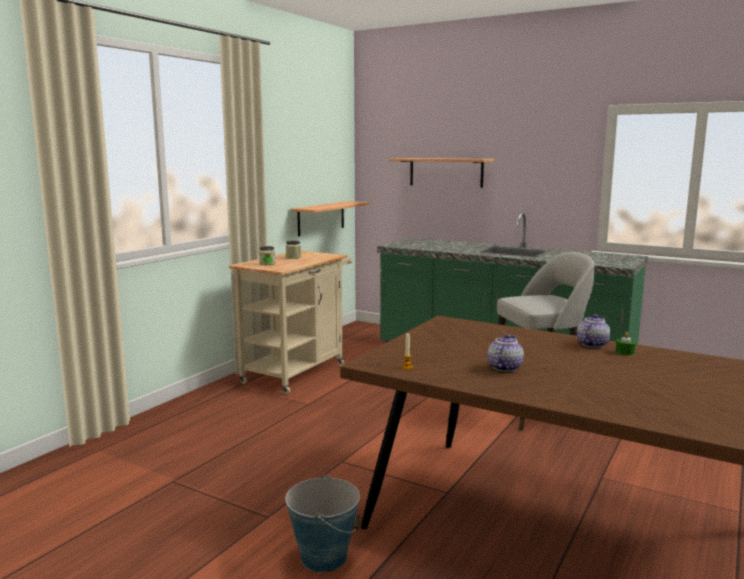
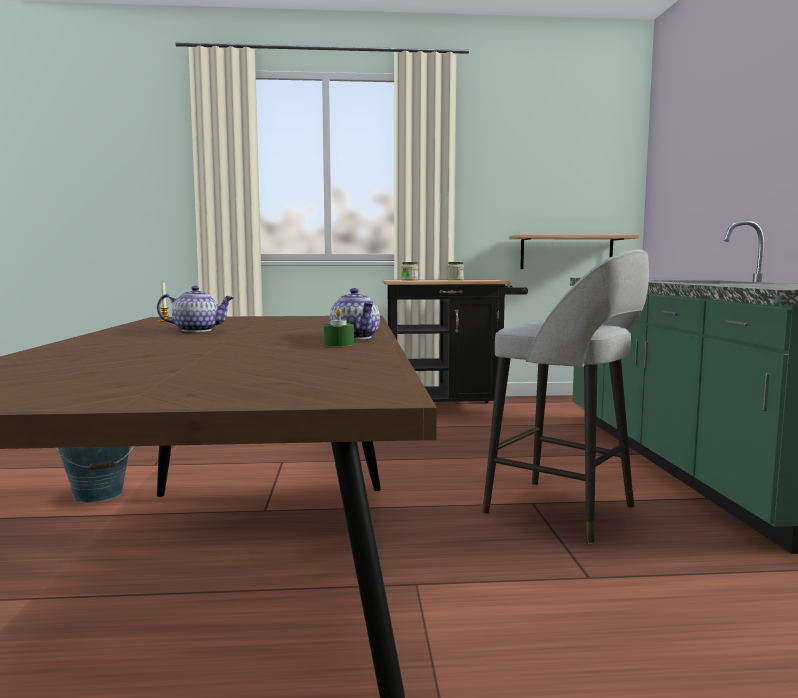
camera: 55 degrees right, 5 degrees down
(298, 371) = (450, 409): beige cart -> black cart
(446, 172) = (716, 181): shelf -> none
(591, 344) = (356, 337): teapot -> teapot turned 60 degrees clockwise

